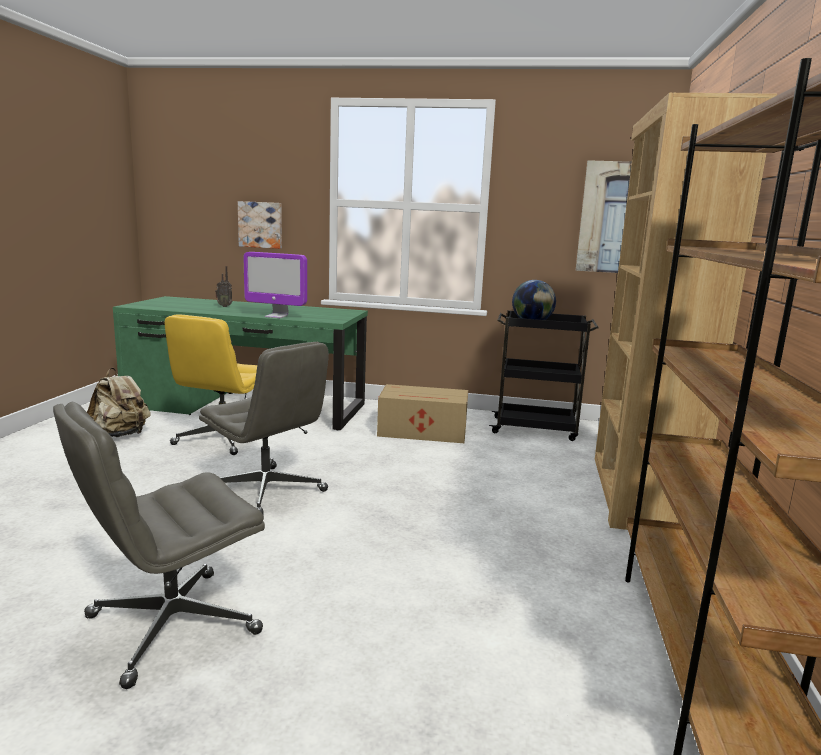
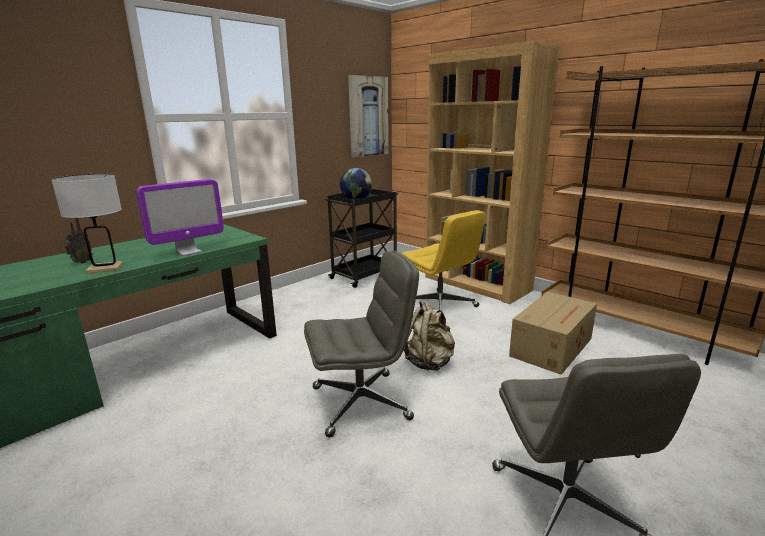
camera: 55 degrees left, 5 degrees up
(120, 436) = (87, 475): beige backpack -> beige backpack (429, 362)
(218, 311) = (105, 268): none -> white table lamp
(222, 439) = (209, 399): yellow office chair -> yellow office chair (440, 306)
(260, 225) = (55, 152): picture -> none
(424, 431) = (322, 307): cardboard box -> cardboard box (552, 346)

